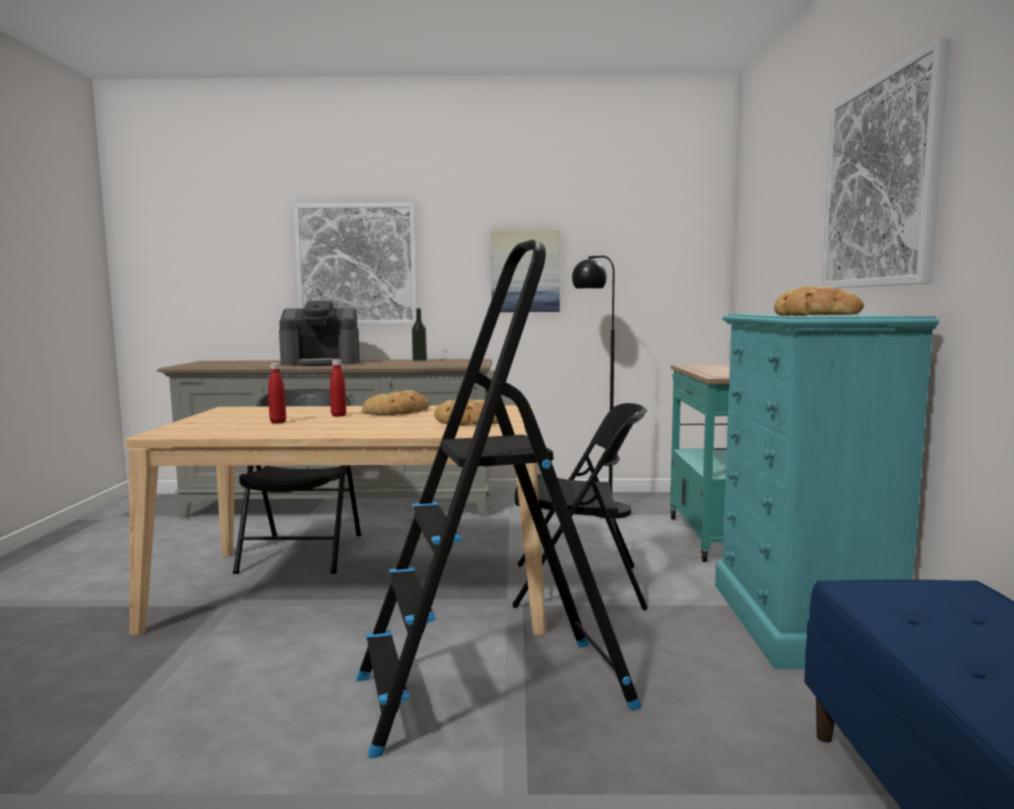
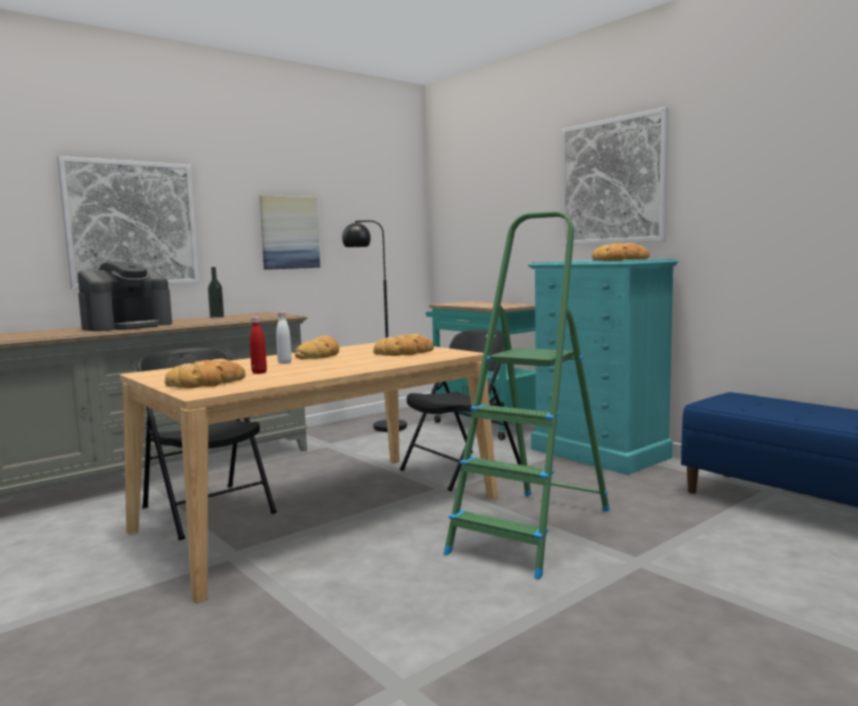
camera: 40 degrees left, 0 degrees up
(208, 425) = (207, 383): none -> bread
(338, 415) = (284, 363): red bottle -> white bottle
(491, 693) = (532, 530): black step ladder -> green step ladder

